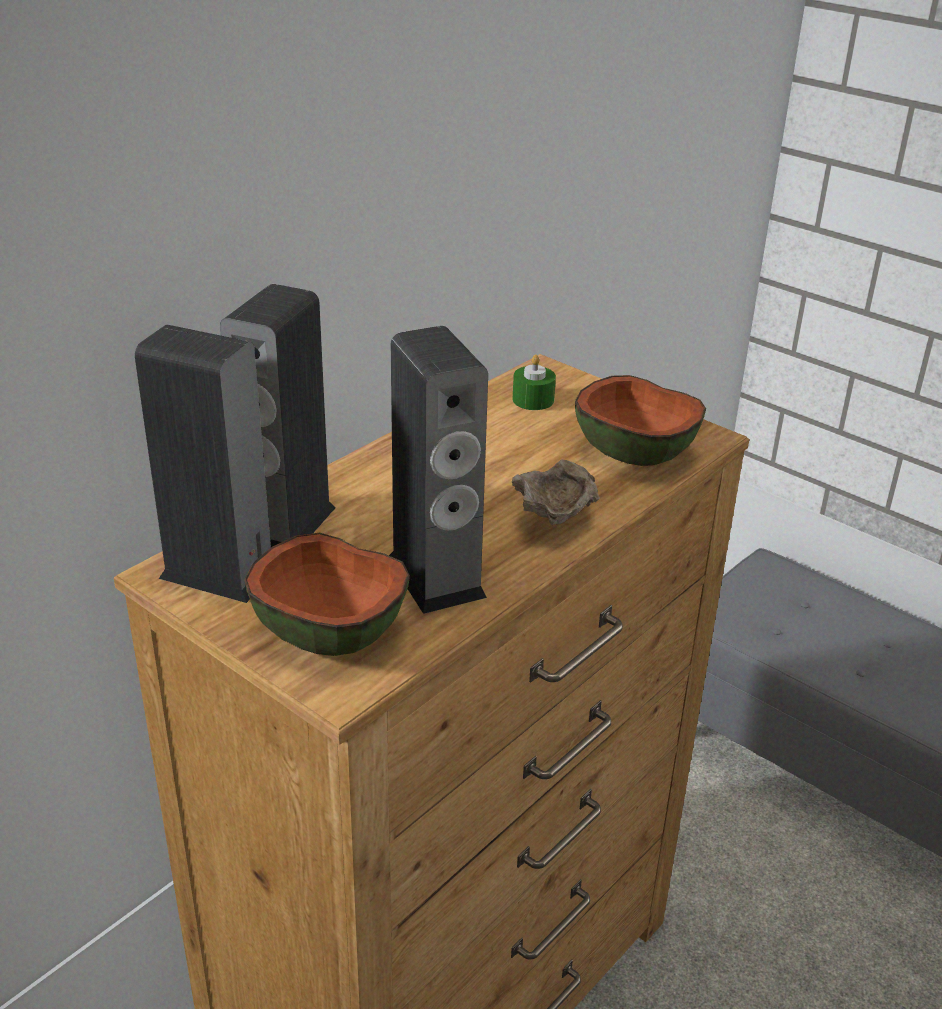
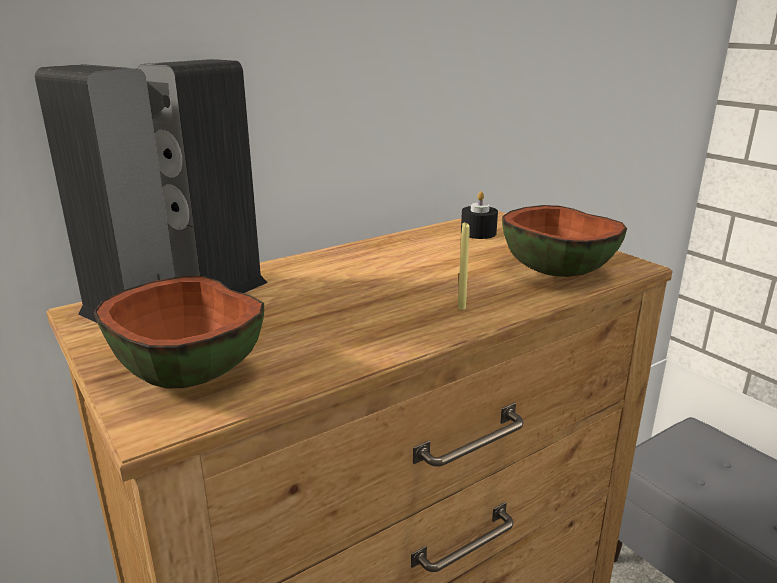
camera: 15 degrees right, 10 degrees down
(436, 577) = (321, 338): speaker -> none
(533, 400) = (478, 233): green candle -> black candle
(555, 519) = (461, 308): beige bowl -> yellow candle

